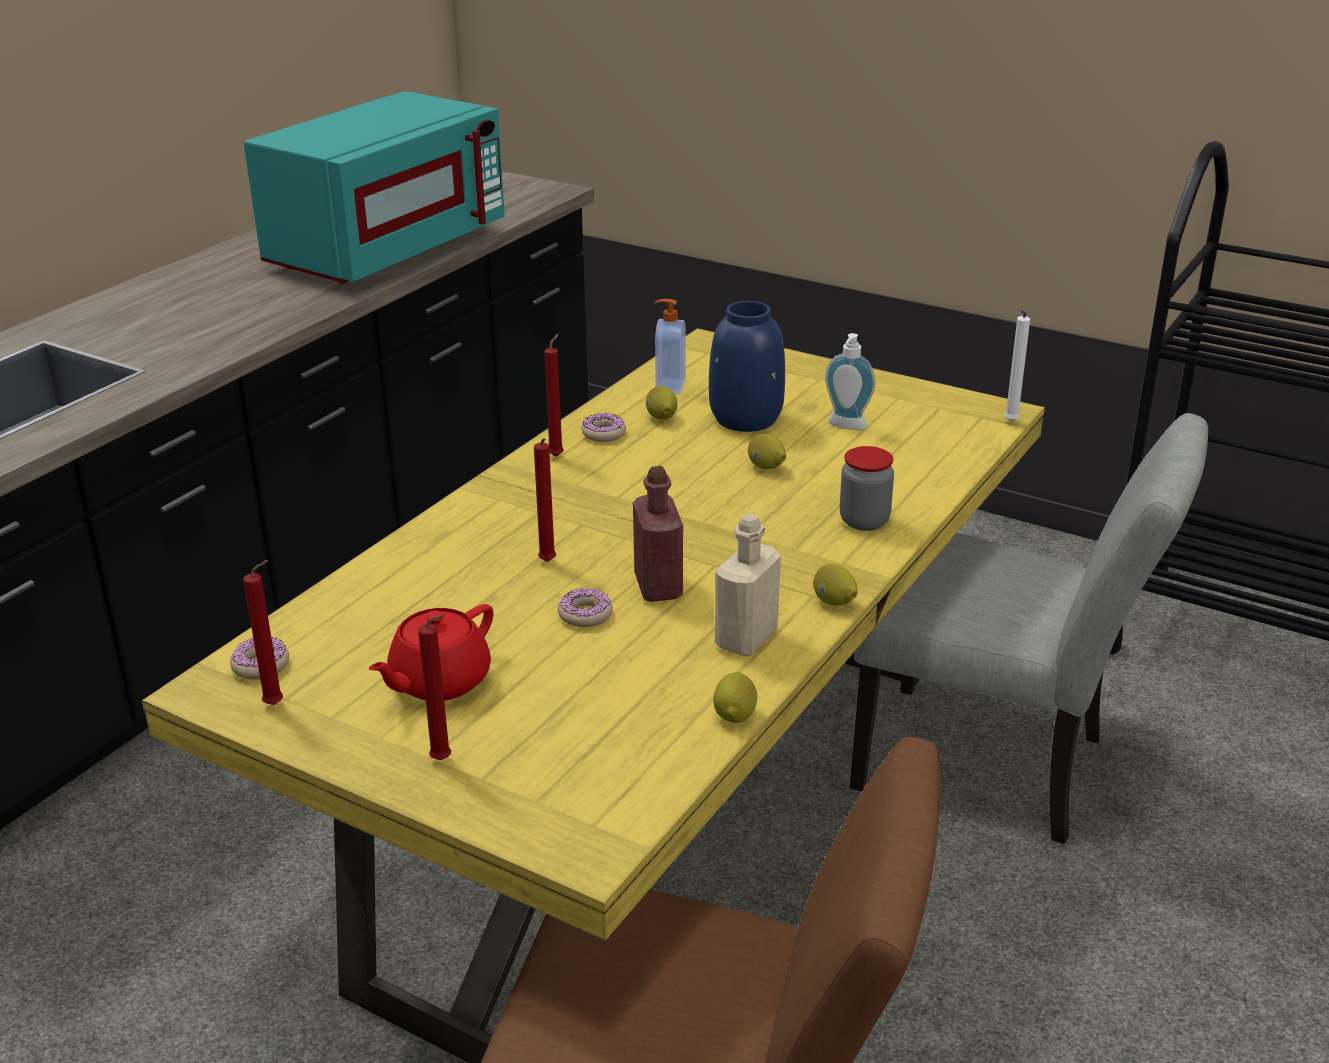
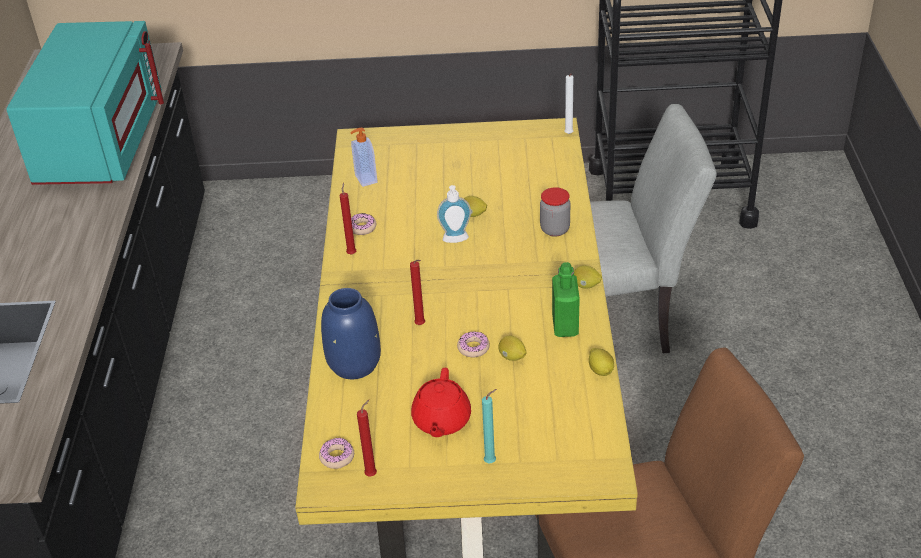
camera: 30 degrees left, 10 degrees up
(444, 760) = (492, 461): red candle -> turquoise candle
(658, 586) = (492, 314): red bottle -> none
(661, 418) = (383, 203): lemon -> lemon (512, 357)
(746, 419) = (431, 186): blue vase -> blue vase (355, 364)
(746, 639) = (565, 326): beige bottle -> green bottle
(845, 427) = (488, 170): soap dispenser -> soap dispenser (456, 240)

